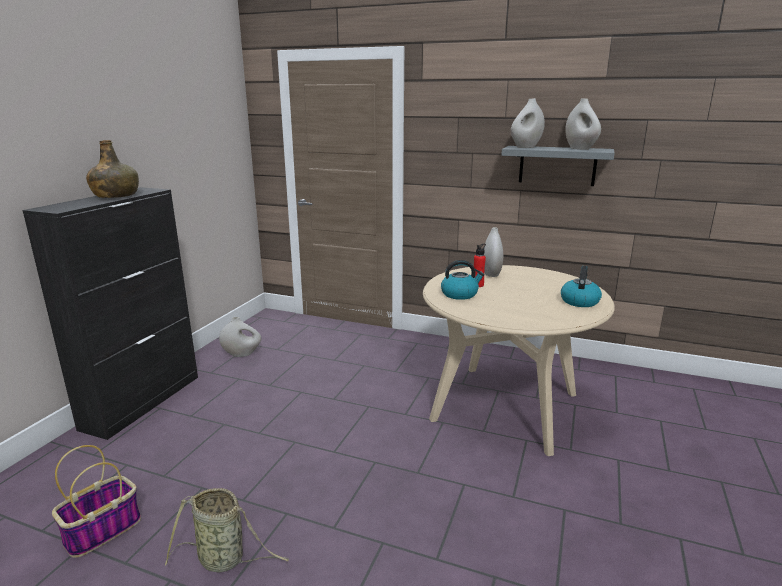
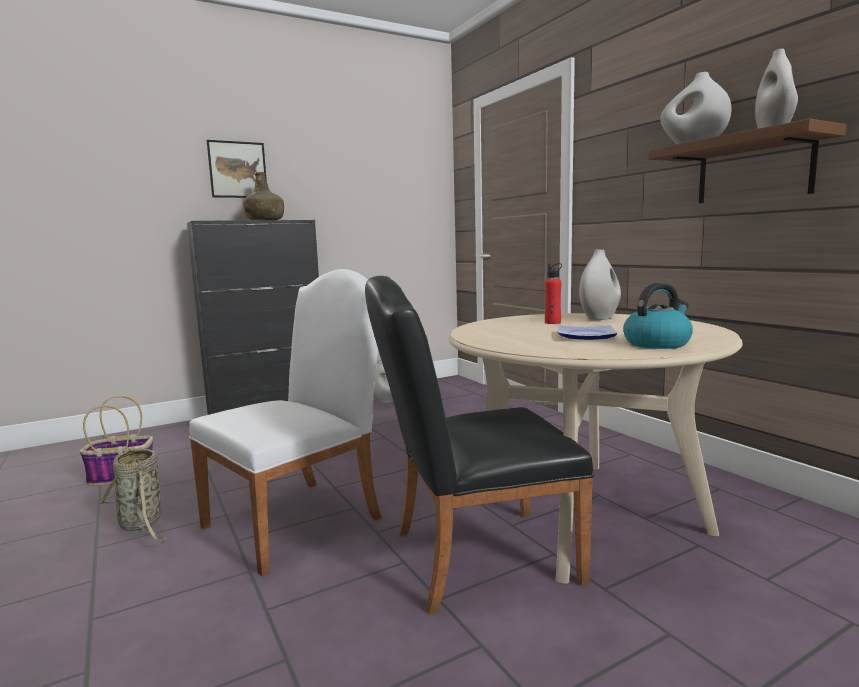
camera: 40 degrees right, 10 degrees down
(64, 134) = (238, 170): none -> picture
(352, 486) = (302, 518): none -> white chair
(460, 294) = (508, 325): kettle -> none
(493, 462) = (471, 557): none -> black chair
(532, 300) = (587, 336): none -> plate
(557, 165) = (753, 169): grey shelf -> brown shelf

